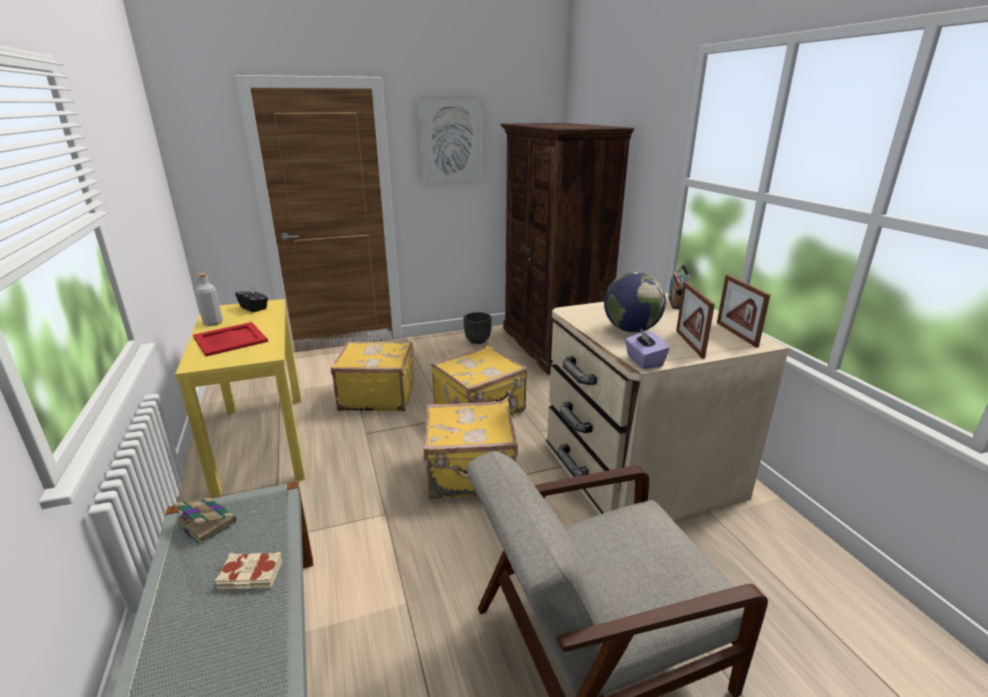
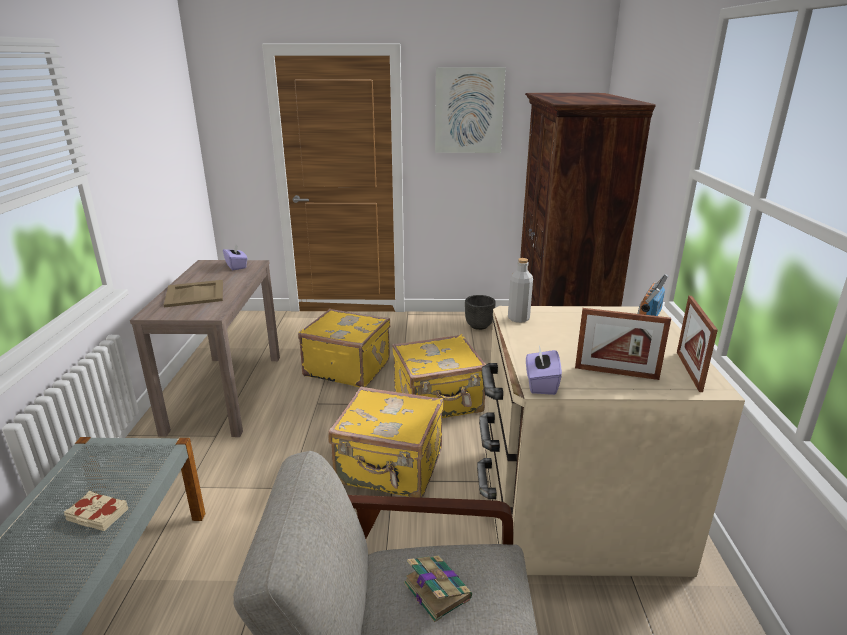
camera: 20 degrees right, 0 degrees up
(206, 523) = (96, 458): book -> book (436, 589)
(213, 323) = (194, 276): grey bottle -> grey bottle (518, 318)
(230, 339) = (194, 294): red tray -> beige tray
(254, 308) = (236, 266): black tissue box -> purple tissue box
(262, 440) = (225, 392): yellow console table -> brown console table
(631, 330) = (561, 344): globe -> none
(689, 344) = (616, 373): picture frame -> picture frame turned 90 degrees counterclockwise

